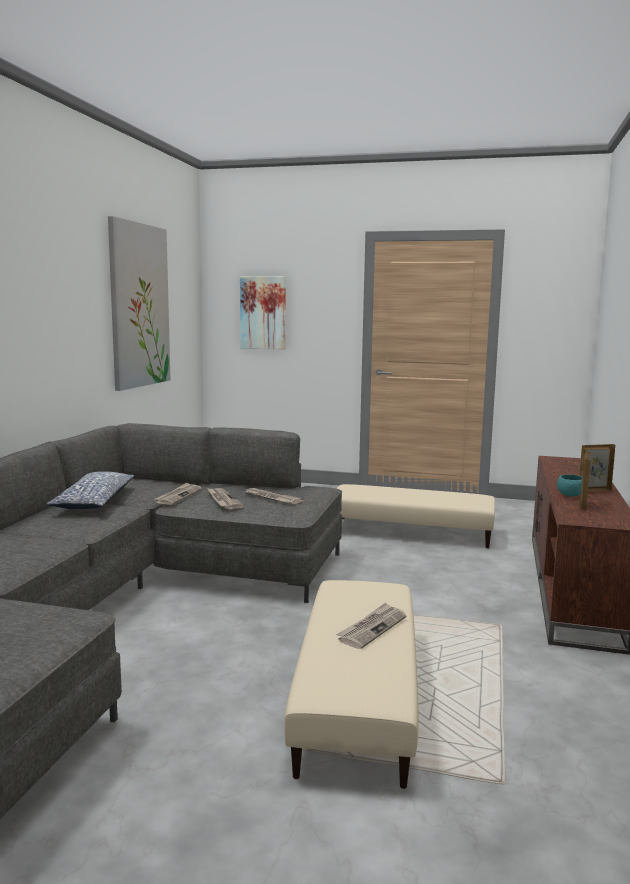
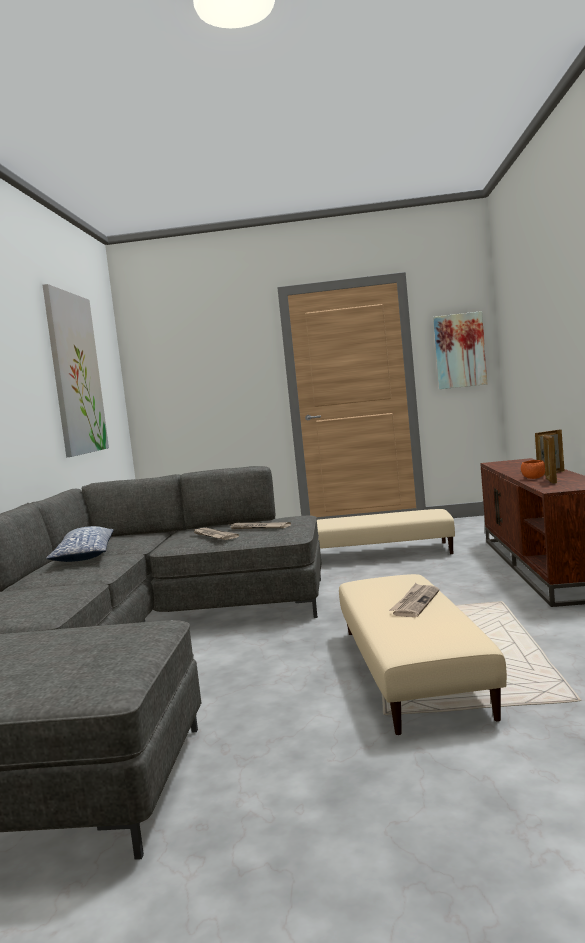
camera: 10 degrees left, 5 degrees down
(178, 496) = (165, 540): newspaper -> none
(263, 313) = (186, 375): picture -> picture (459, 350)
(569, 495) = (533, 478): turquoise bowl -> orange bowl

